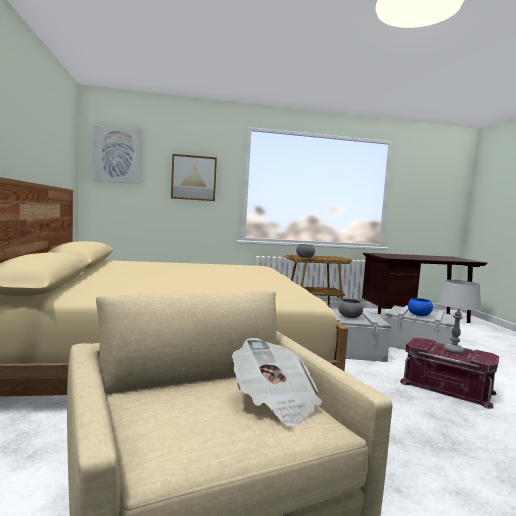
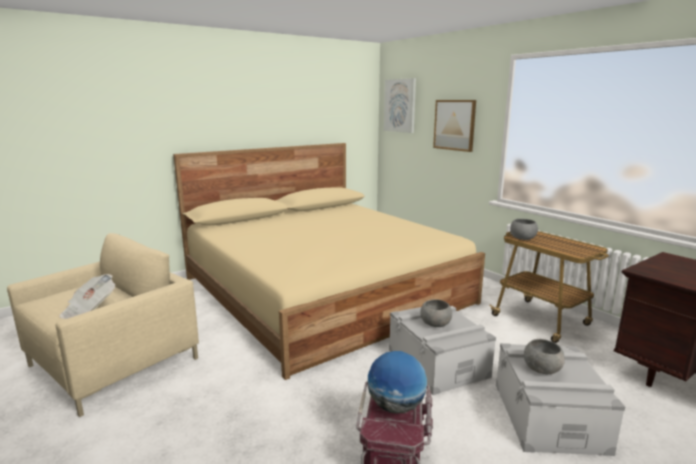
camera: 65 degrees right, 10 degrees up
(419, 315) = (542, 369): blue bowl -> grey bowl
(454, 351) = (396, 406): grey table lamp -> globe

